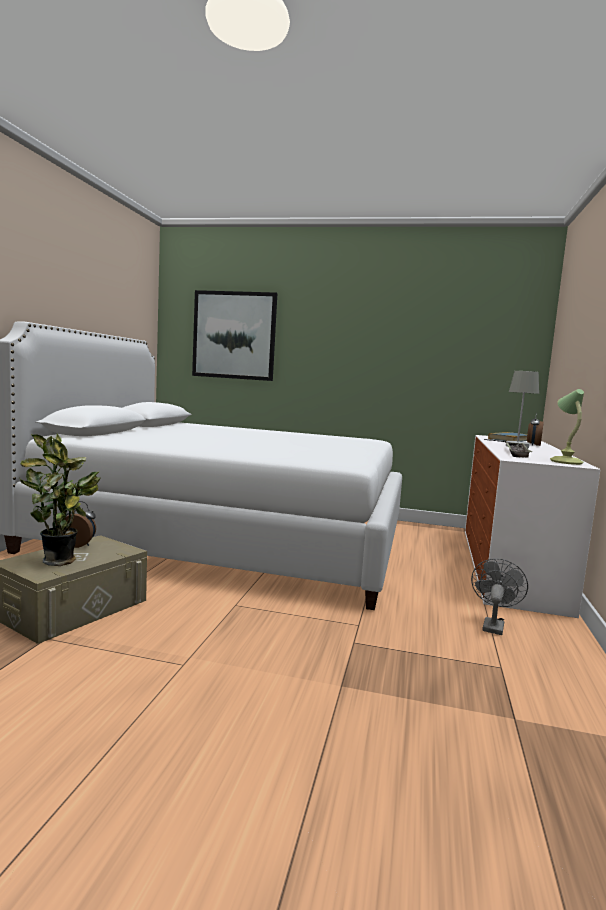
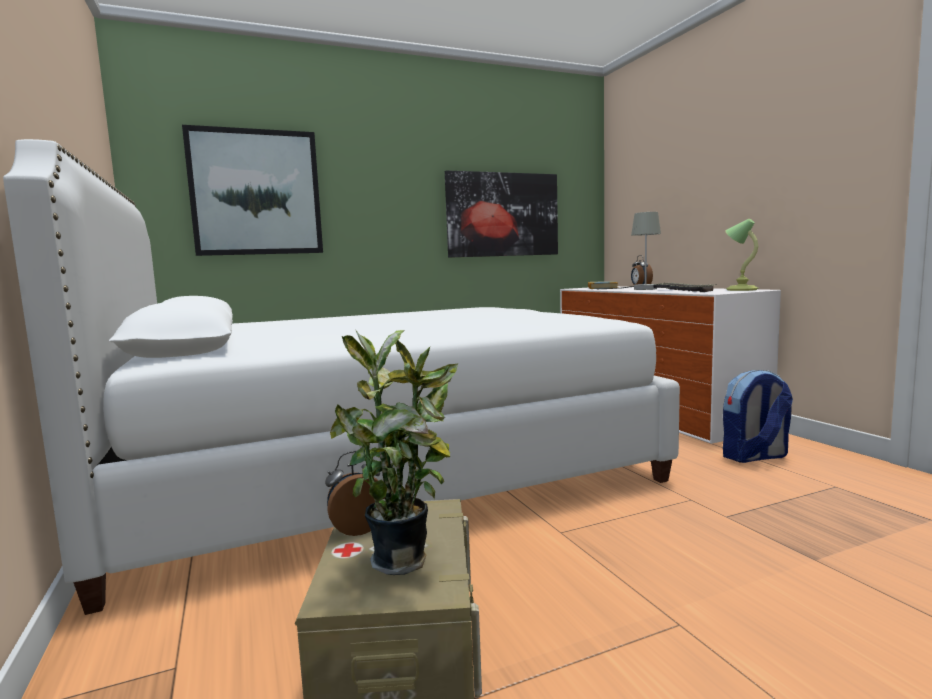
camera: 35 degrees left, 0 degrees up
(429, 361) = (502, 215): none -> picture
(493, 625) = (754, 457): grey fan -> backpack

